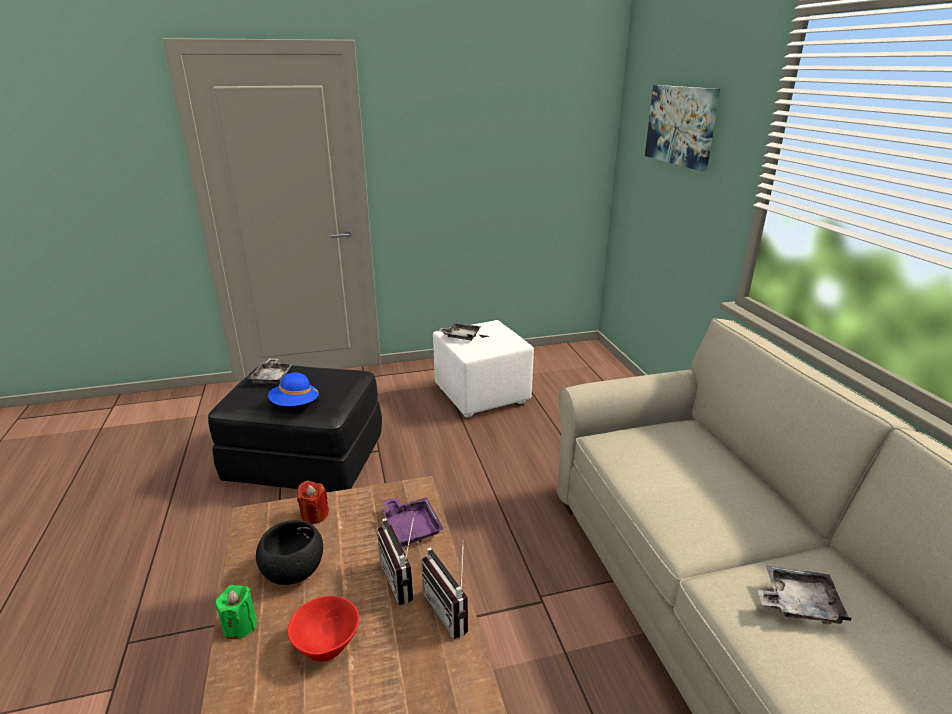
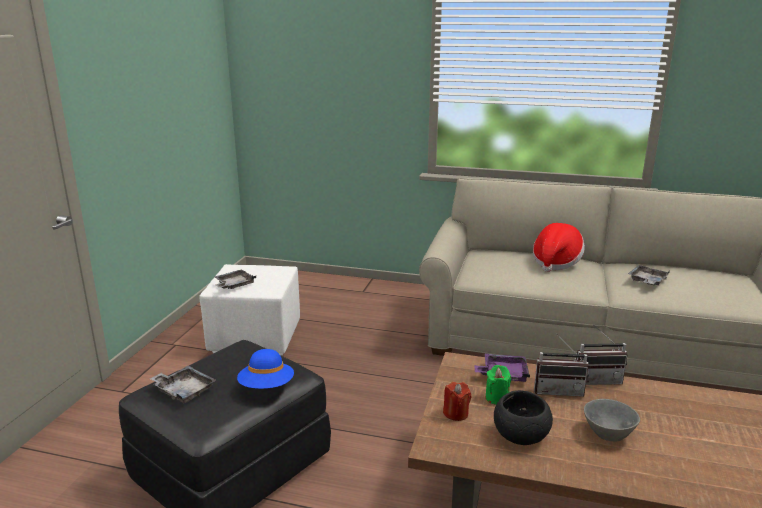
camera: 60 degrees left, 5 degrees down
(240, 625) = (571, 471): green candle -> green candle (497, 398)
(329, 644) = (608, 433): red bowl -> grey bowl
(681, 125) = (327, 54): picture -> none
(736, 490) = (555, 262): none -> hat

